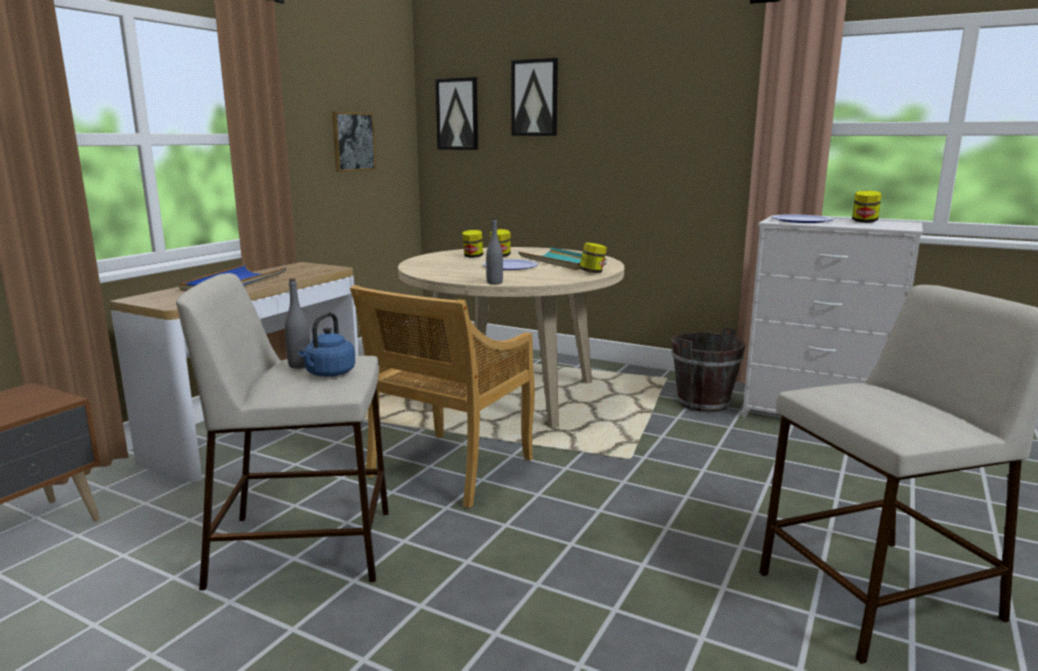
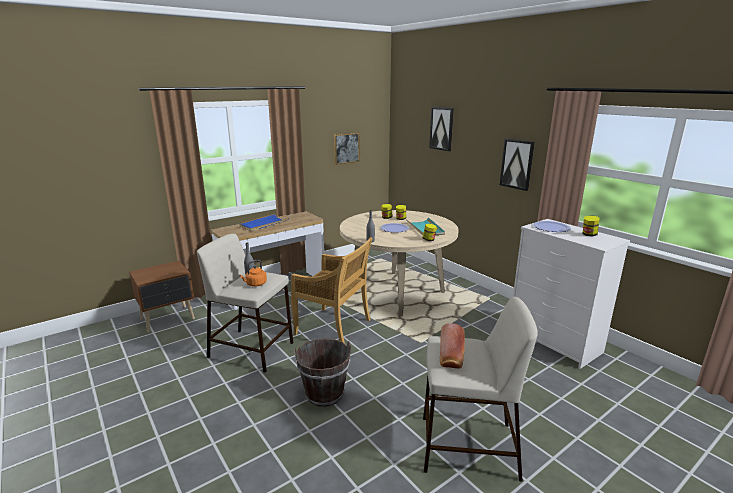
camera: 25 degrees right, 5 degrees up
(328, 374) = (255, 284): blue kettle -> orange kettle
(449, 469) = (334, 327): beige chair -> beige chair turned 120 degrees counterclockwise
(457, 114) = (407, 132): picture -> picture (517, 164)
(703, 403) = (494, 318): brown bucket -> brown bucket (324, 394)
(871, 407) = (451, 356): none -> bread

